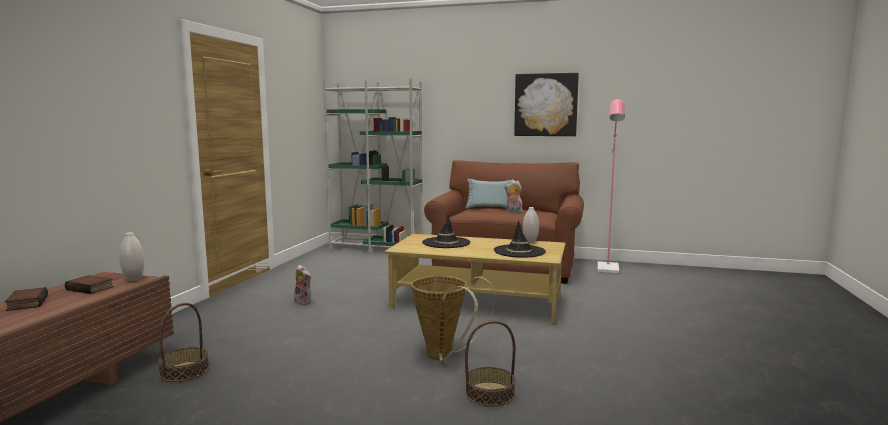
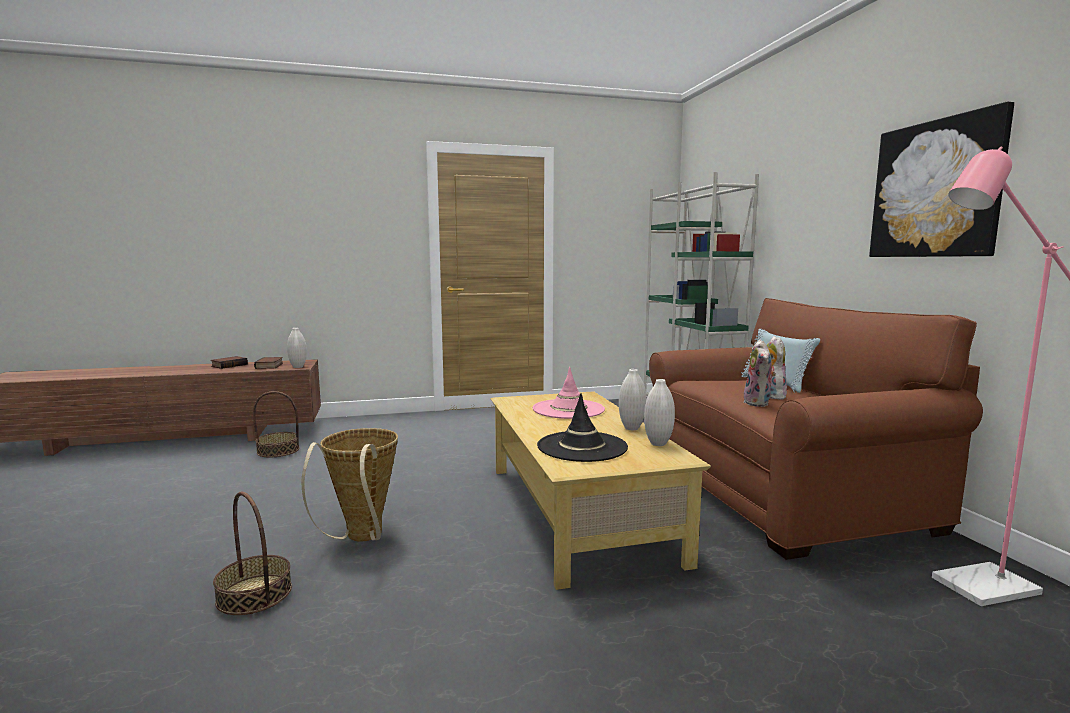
camera: 60 degrees right, 0 degrees up
(304, 302) = (469, 438): plush toy -> plush toy (759, 403)
(446, 243) = (568, 409): black hat -> pink hat
(500, 241) = (631, 428): none -> white vase

